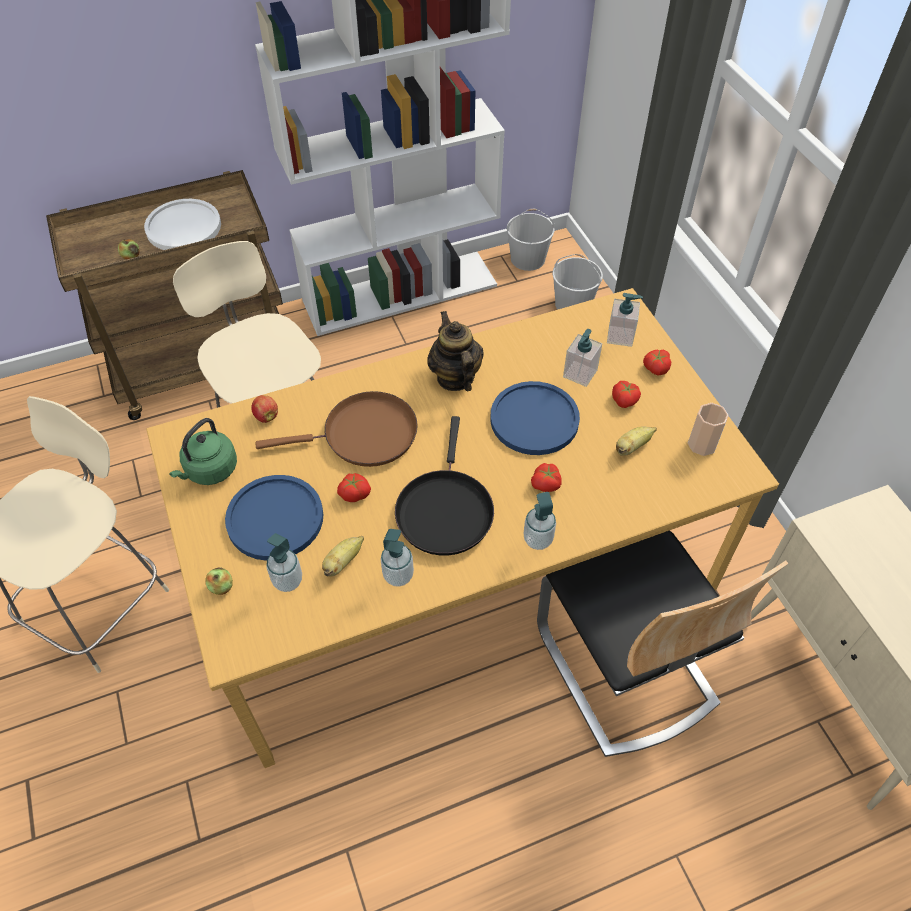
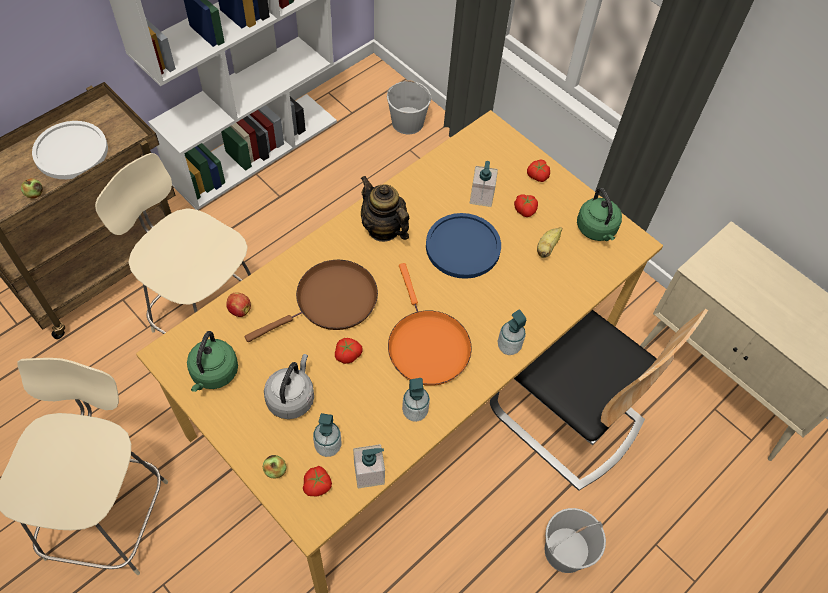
camera: 25 degrees left, 5 degrees up
(275, 518) = (291, 397): blue plate -> grey kettle
(343, 562) = (366, 415): banana -> none
(444, 510) = (426, 345): black frying pan -> orange frying pan
(528, 258) = (353, 89): white bucket -> white bucket (566, 550)
(546, 484) = (495, 299): tomato -> tomato (318, 485)
(620, 336) = (499, 155): soap dispenser -> soap dispenser (369, 473)
(702, 444) = (597, 230): cup -> green kettle

